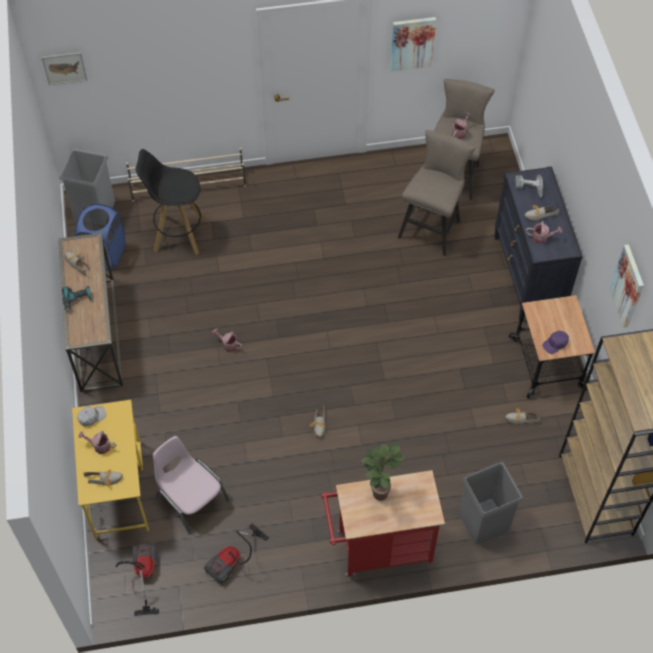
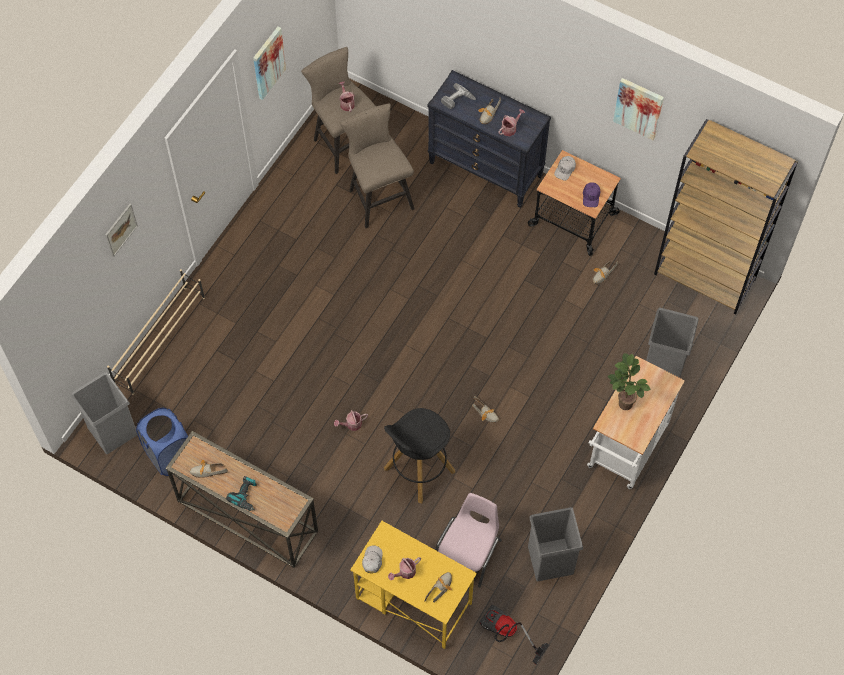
camera: 50 degrees left, 5 degrees up
(64, 68) = (49, 325): picture -> picture (120, 229)
(178, 234) = (204, 383): black stool -> black stool (418, 471)
(191, 497) = (468, 552): pink chair -> pink chair turned 120 degrees clockwise
(234, 561) = (550, 559): vacuum cleaner -> grey trash can
(378, 548) = (625, 451): red cart -> white cart
(560, 309) = (565, 169): none -> white cap

